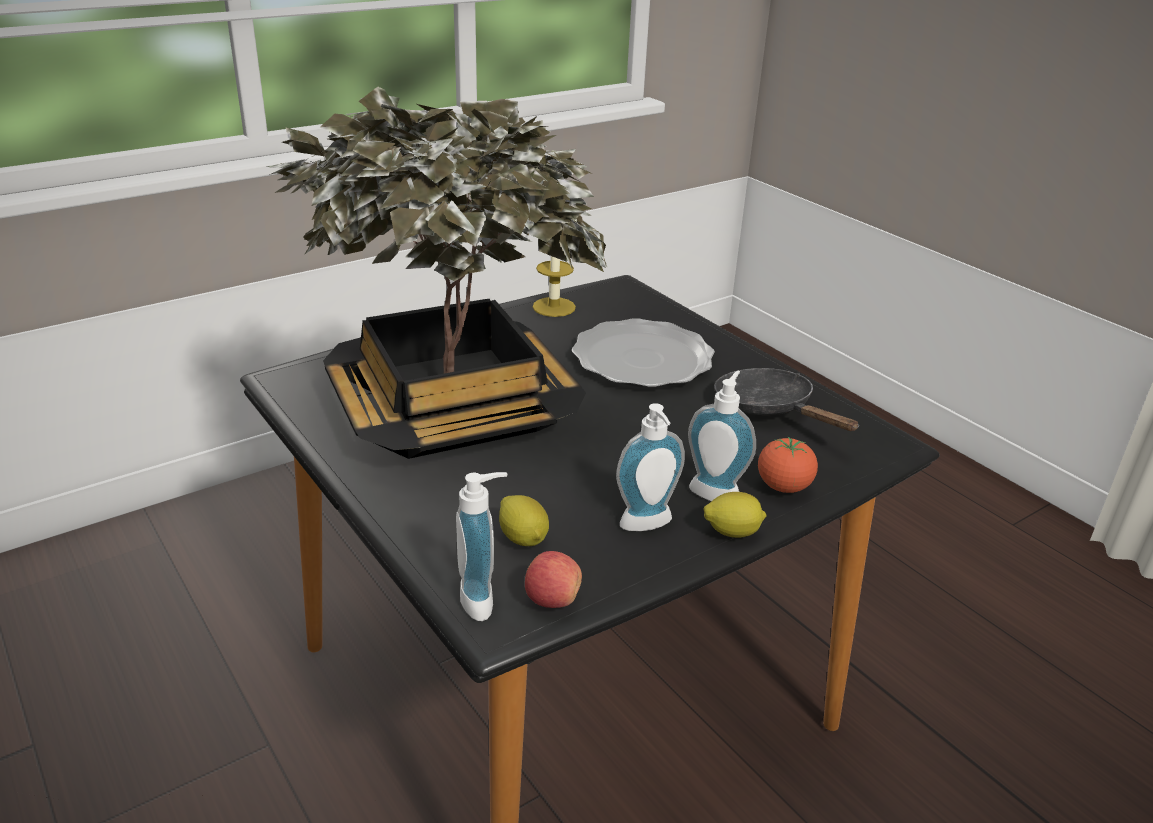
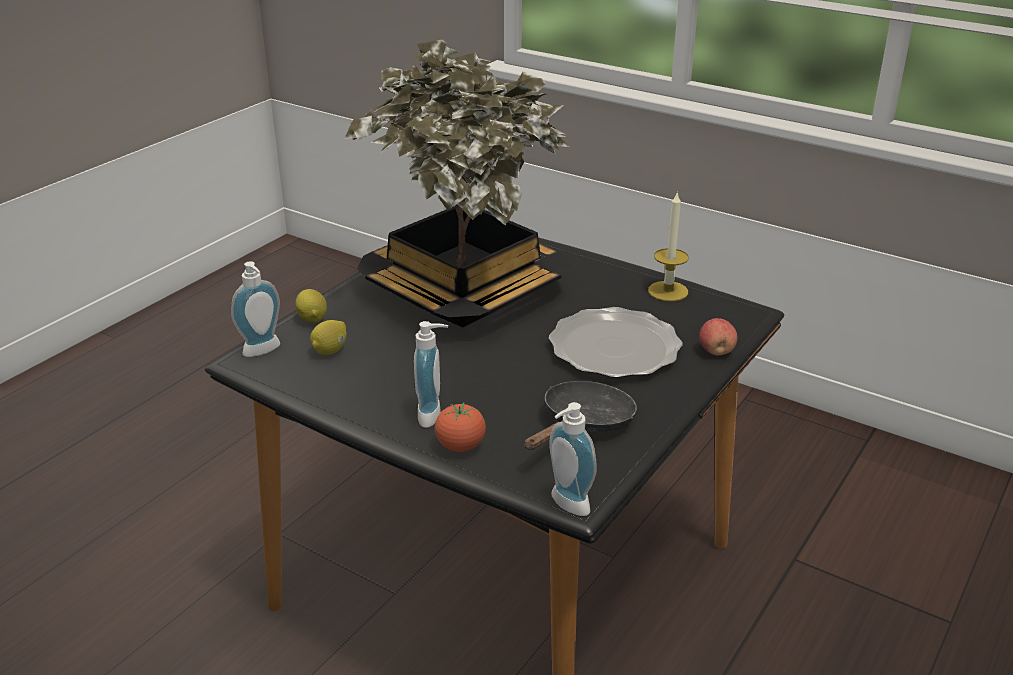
camera: 70 degrees right, 0 degrees up
(552, 600) = (273, 374): apple -> apple (716, 351)
(648, 526) = (370, 394): soap dispenser -> soap dispenser (566, 506)
(731, 532) = (383, 430): lemon -> lemon (312, 318)

